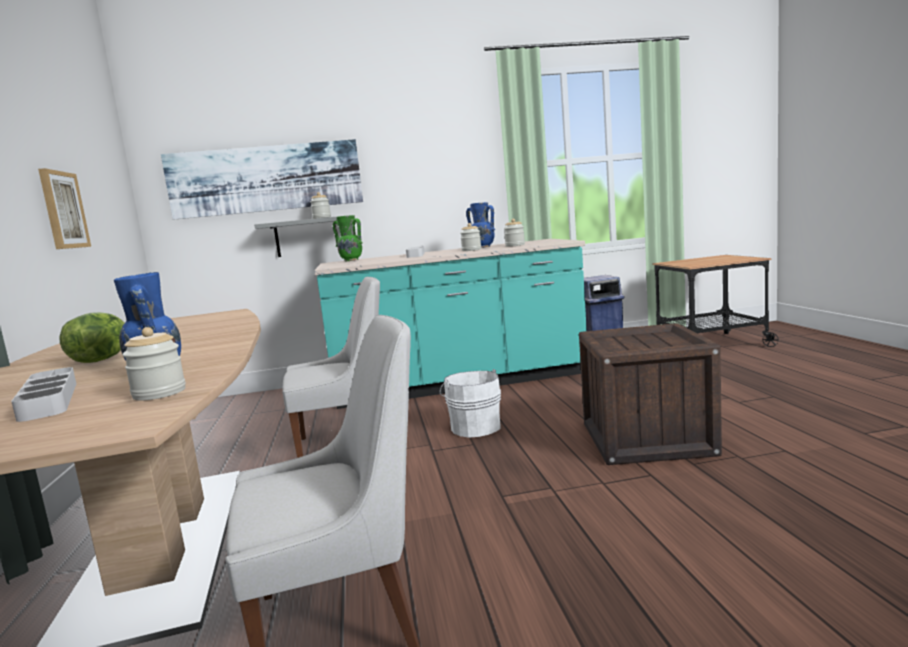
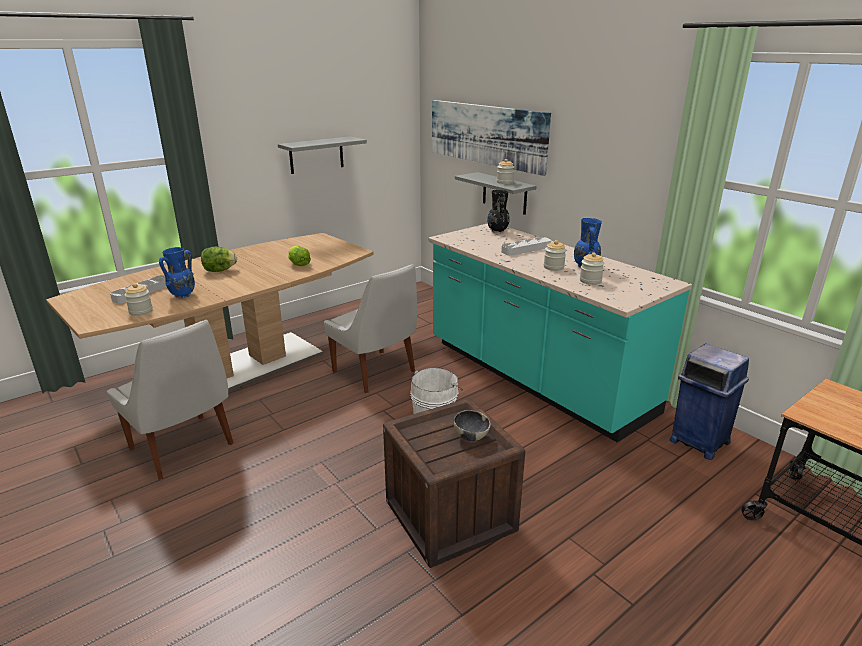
camera: 60 degrees right, 15 degrees up
(63, 210) = (316, 155): picture -> grey shelf
(201, 328) = (298, 264): none -> lettuce
(351, 260) = (497, 231): green vase -> black vase
(642, 337) = (471, 436): none -> bowl

